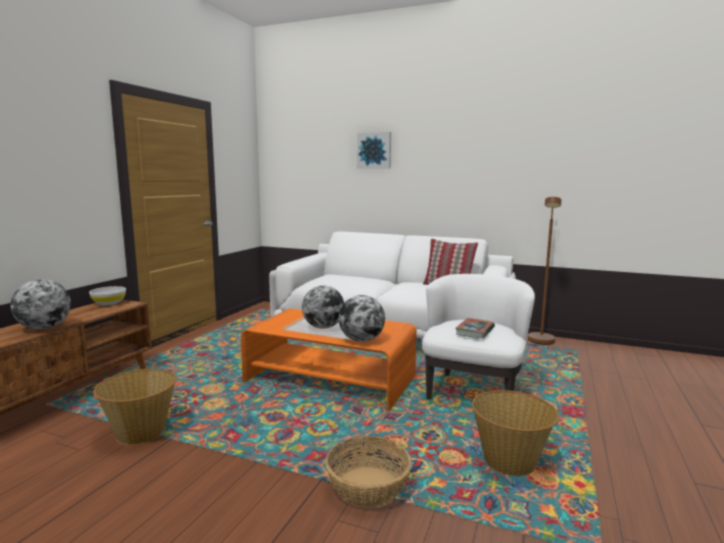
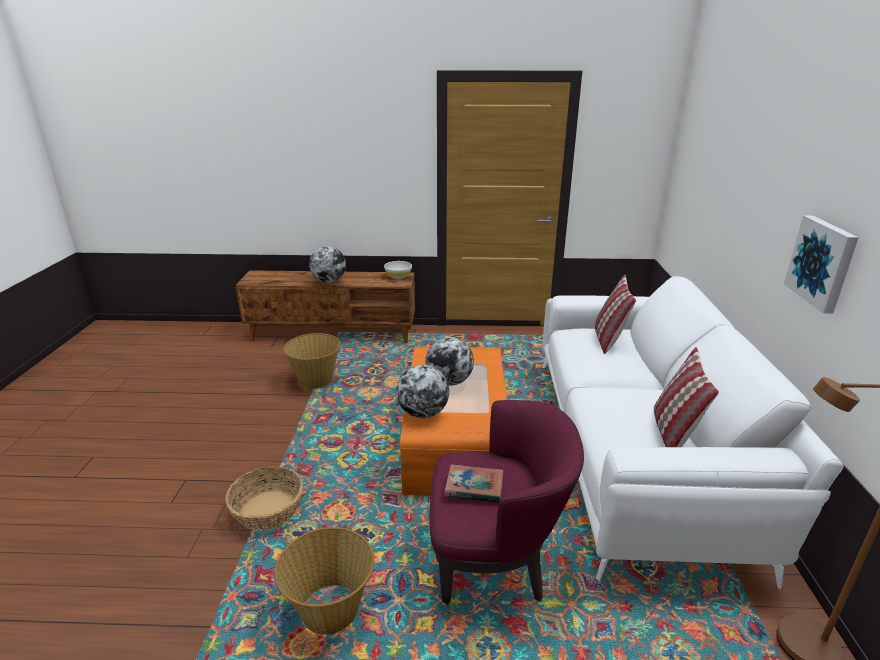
camera: 70 degrees right, 15 degrees up
(335, 278) = (608, 339): none -> pillow
(374, 150) = (758, 162): picture -> picture (822, 262)
(472, 391) = (495, 560): white armchair -> purple armchair

